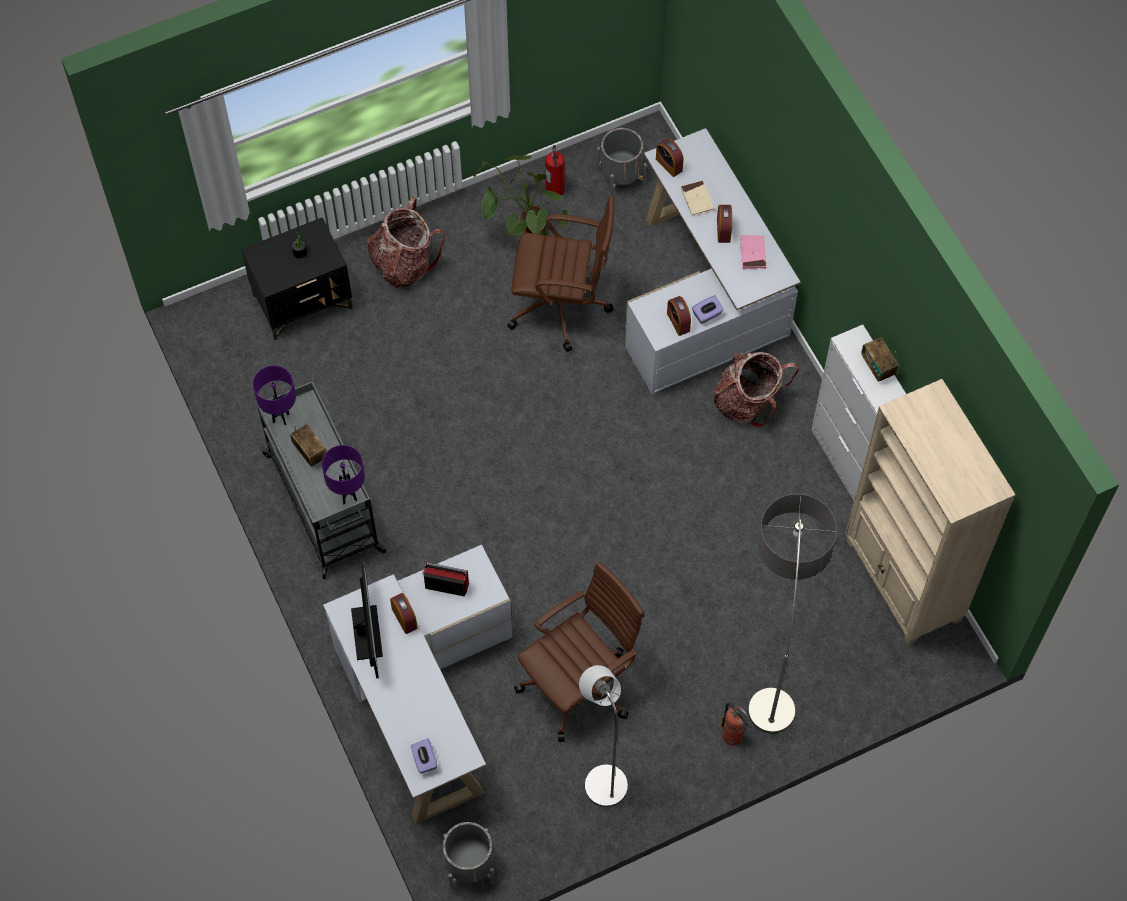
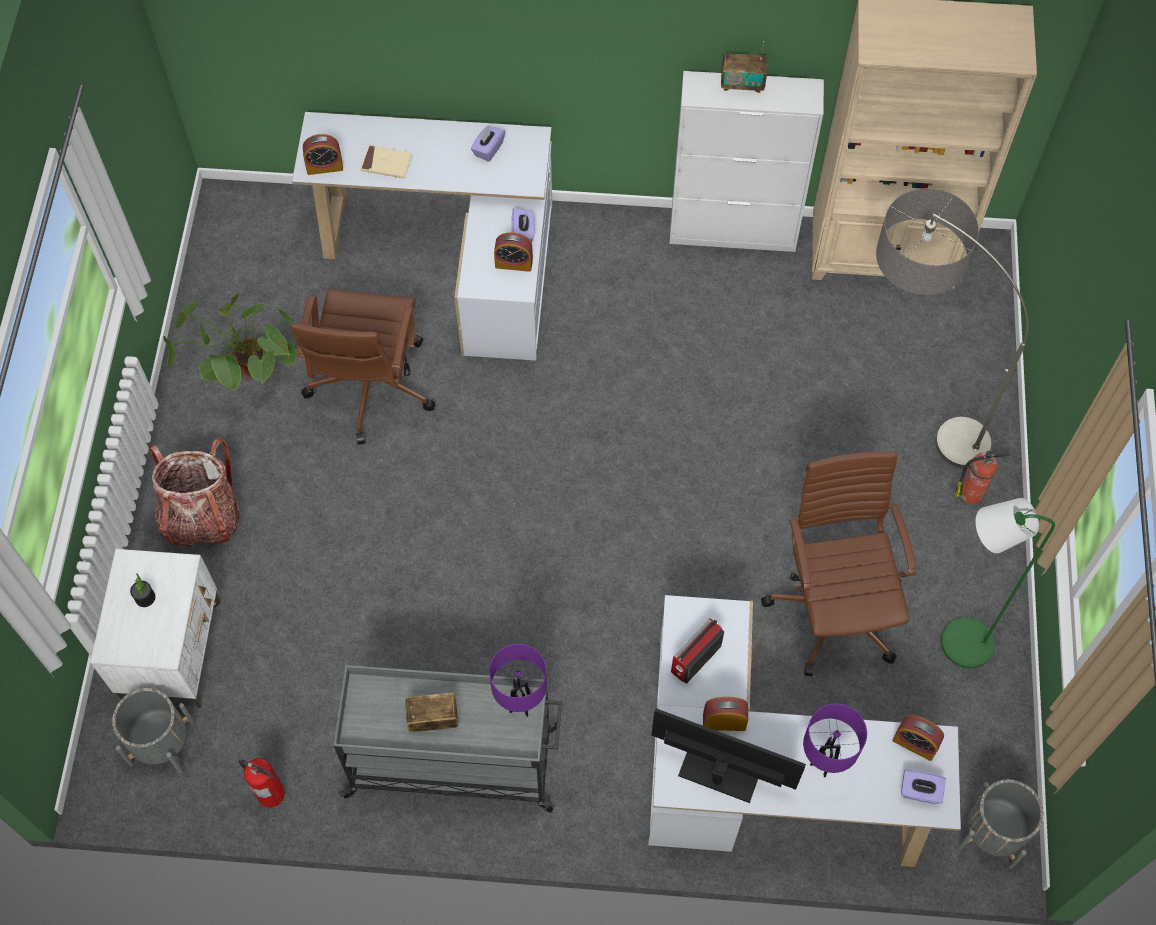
camera: 60 degrees left, 0 degrees up
(281, 418) = (365, 729): purple table lamp -> purple table lamp (823, 763)
(303, 301) = (172, 650): black nightstand -> white nightstand
(555, 189) = (223, 322): fire extinguisher -> fire extinguisher (270, 793)
(562, 306) = (370, 389): brown office chair -> brown office chair turned 150 degrees clockwise
(602, 778) = (956, 642): grey floor lamp -> green floor lamp
(620, 177) = (256, 254): grey planter -> grey planter (162, 743)
(723, 230) = (441, 160): alarm clock -> alarm clock (915, 743)
(748, 402) = (601, 280): backpack -> none
(752, 253) = (488, 149): pink book -> purple tissue box

